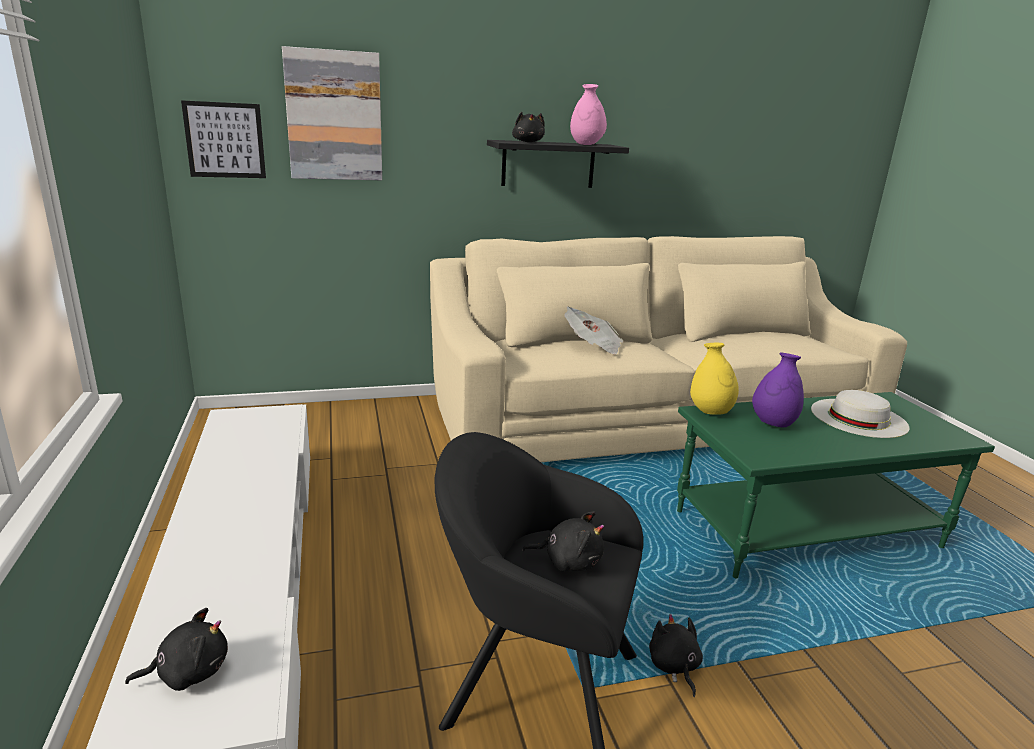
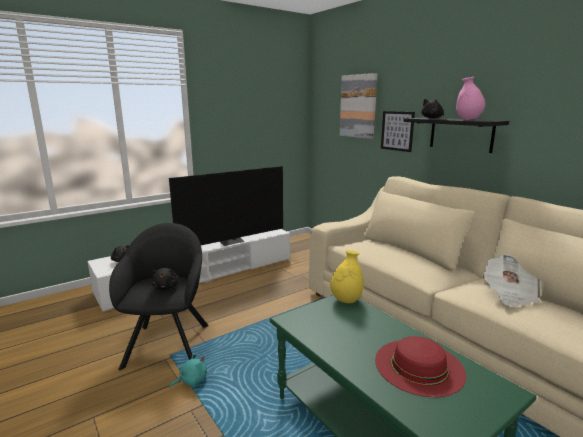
camera: 70 degrees right, 5 degrees down
(225, 140) = (324, 118): picture -> picture (397, 131)
(270, 471) = (231, 241): none -> television
(593, 345) = (394, 251): newspaper -> newspaper (509, 294)
(674, 667) = (191, 380): black plush toy -> turquoise plush toy
(773, 424) = (353, 324): purple vase -> none
(858, 417) = (419, 366): white hat -> red hat

